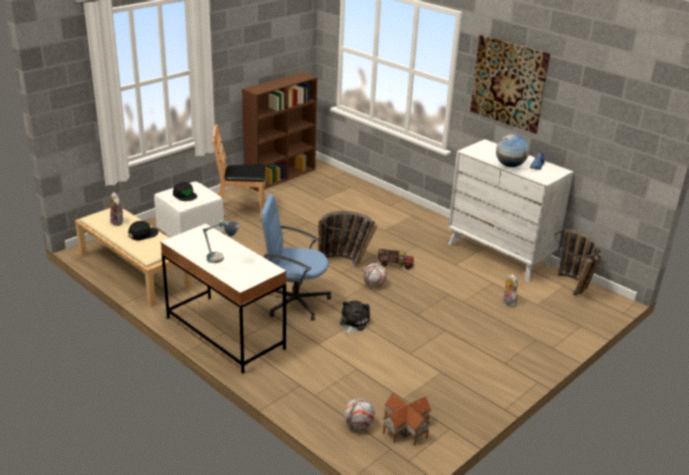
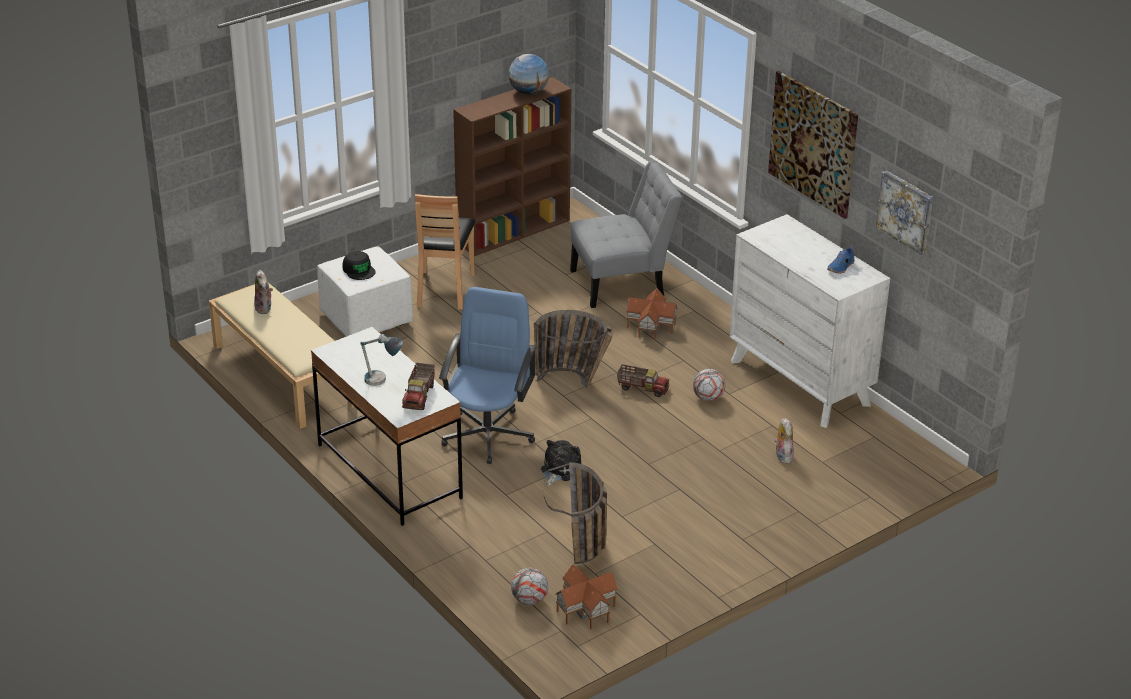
camera: 10 degrees right, 5 degrees up
(143, 234) = (295, 328): black cap -> none
(242, 211) = (444, 289): brown chair -> brown chair turned 90 degrees counterclockwise
(253, 268) = (419, 396): none -> toy truck
(294, 301) = (488, 434): blue office chair -> blue office chair turned 90 degrees clockwise
(360, 202) = (623, 283): none -> grey chair
(374, 285) = (604, 417): football -> football (708, 398)
(388, 226) = (652, 326): none -> toy house
(510, 165) = (802, 264): globe -> globe (528, 92)
(574, 289) = (887, 443): basket -> basket (583, 554)
(589, 119) = (905, 211): none -> picture

